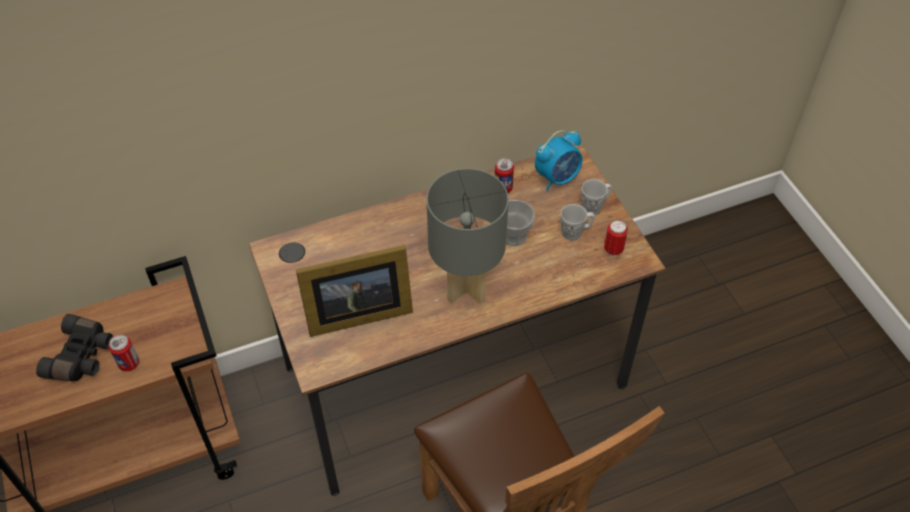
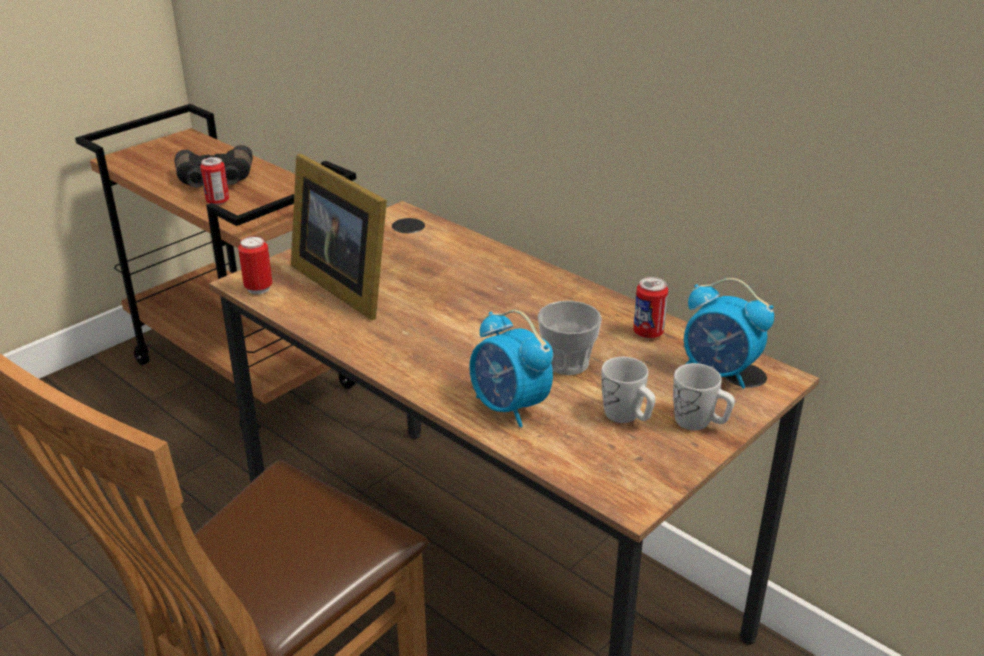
camera: 65 degrees right, 20 degrees down
(467, 289) = (440, 350): grey table lamp -> none
(542, 278) = (509, 407): none -> alarm clock
(613, 250) = (626, 464): can -> can (258, 288)

